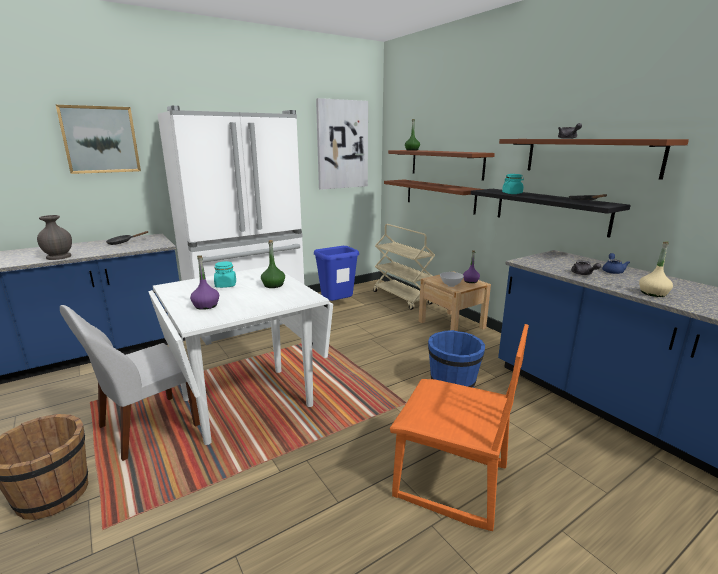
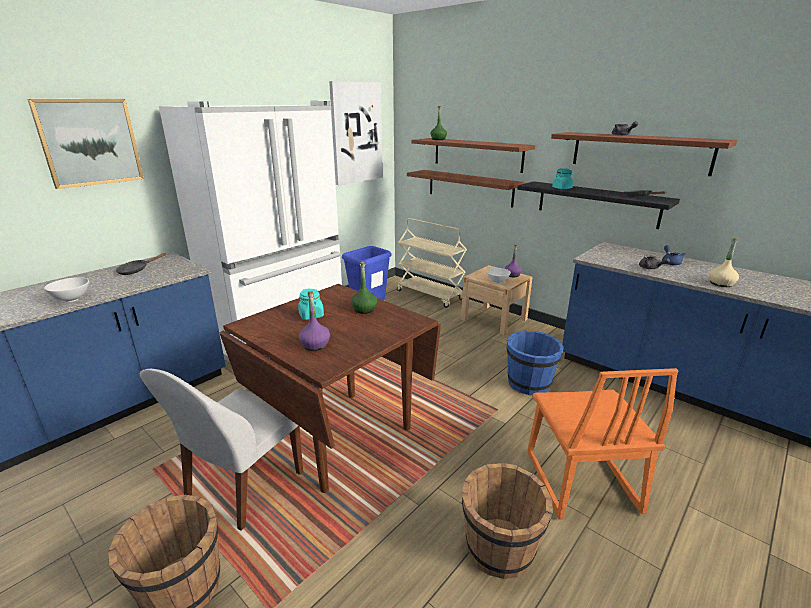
camera: 15 degrees left, 5 degrees up
(59, 257) = (72, 299): grey vase -> white bowl
(248, 403) = (340, 437): white dining table -> brown dining table
(330, 527) = (499, 549): none -> brown bucket
(451, 483) = (580, 482): orange chair -> orange chair turned 75 degrees clockwise

